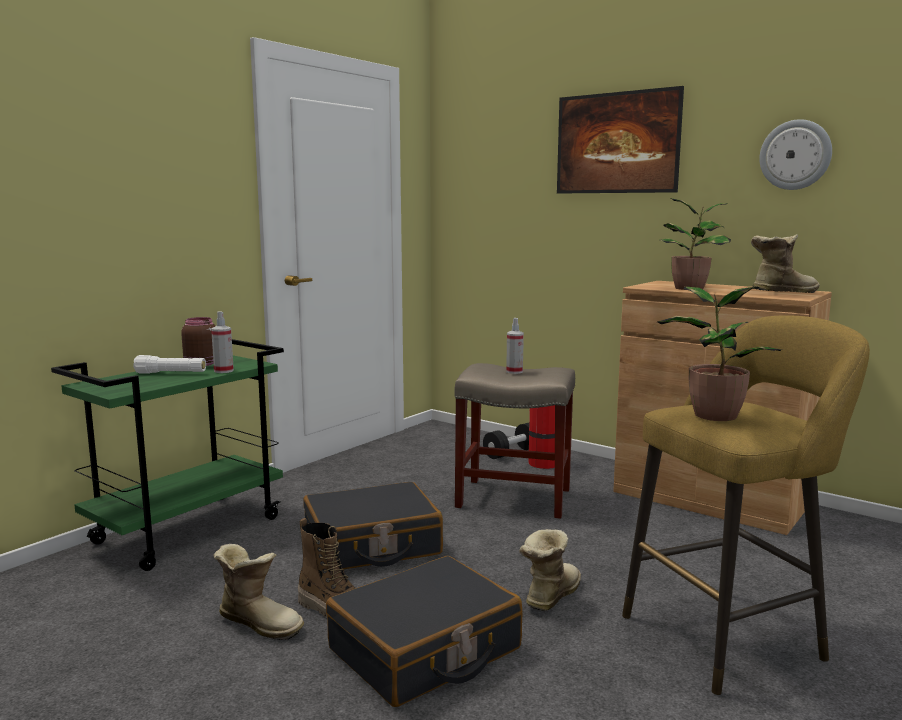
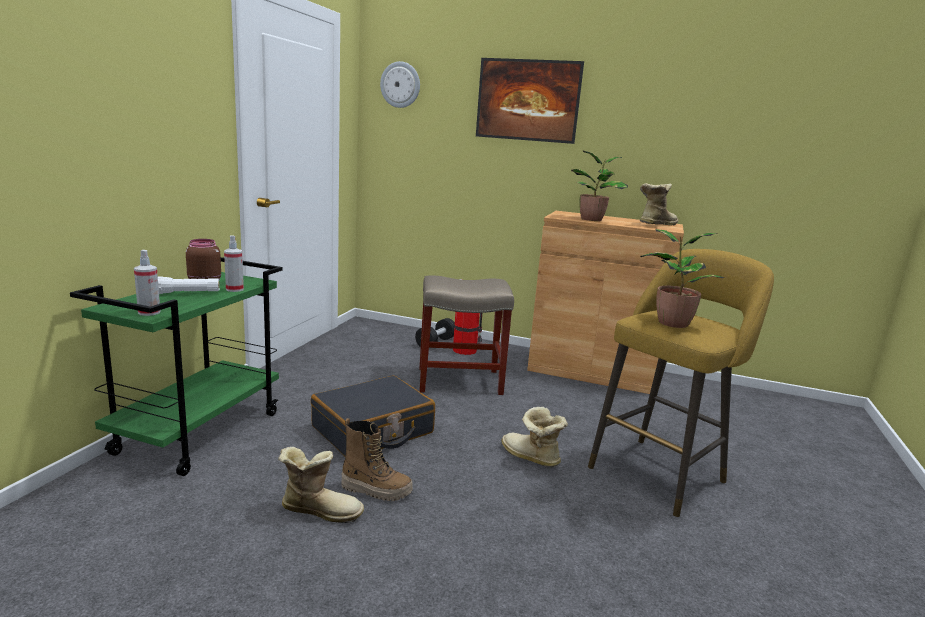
camera: 20 degrees left, 5 degrees up
(425, 650) = (468, 514): black suitcase -> none
(514, 371) = (466, 283): spray bottle -> spray bottle (149, 312)
(549, 596) = (530, 458): boot -> boot turned 60 degrees counterclockwise
(795, 155) = (663, 123): wall clock -> wall clock (400, 85)

